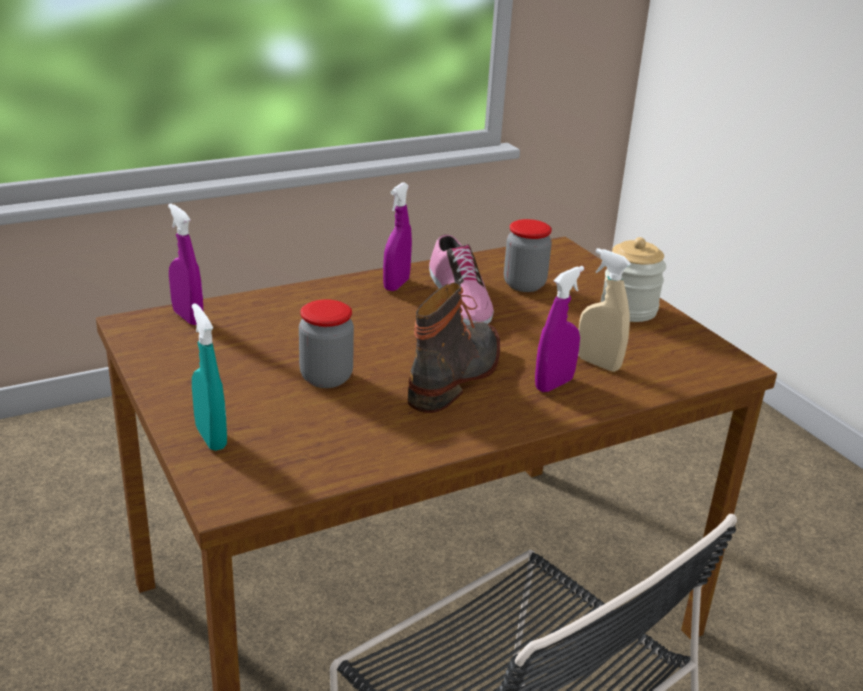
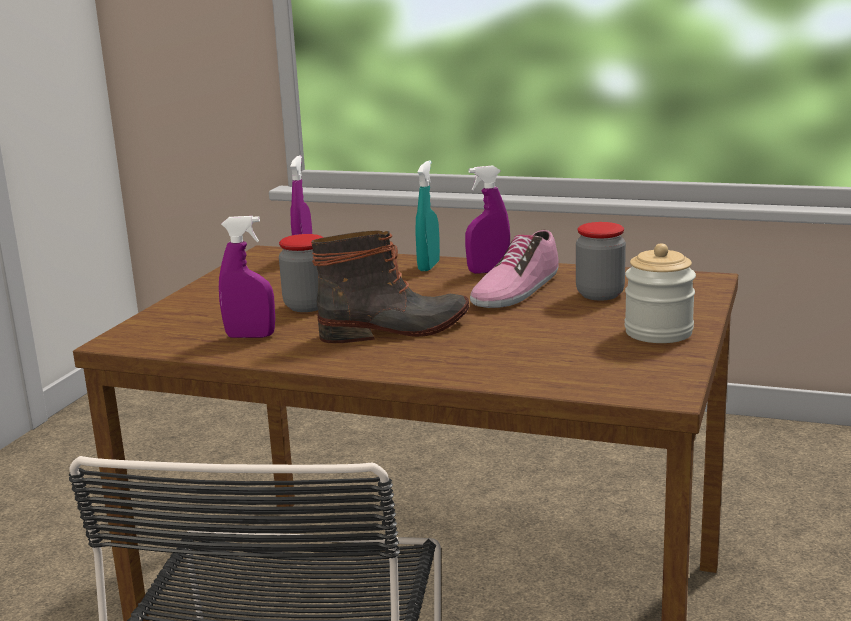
camera: 50 degrees right, 10 degrees down
(211, 438) = (174, 314): turquoise spray bottle -> turquoise spray bottle (428, 266)
(554, 384) = (456, 355): purple spray bottle -> purple spray bottle (250, 336)
(598, 364) = (528, 355): beige spray bottle -> none

